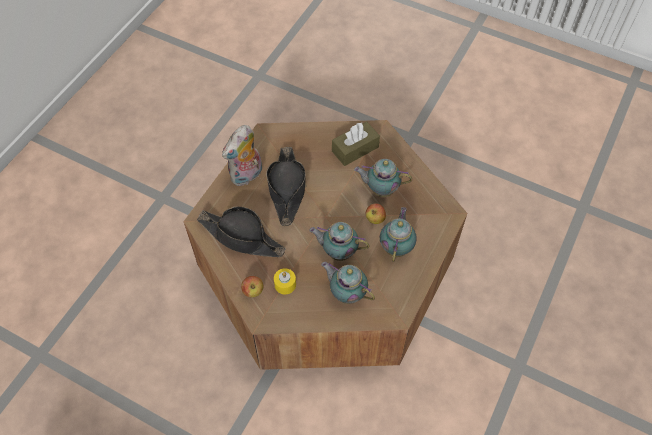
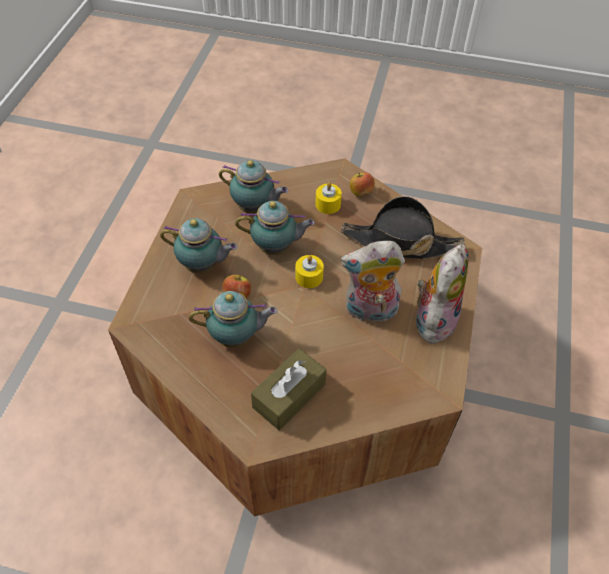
camera: 165 degrees right, 5 degrees down
(287, 189) = (370, 311): black hat -> plush toy
(320, 223) = (309, 277): none -> yellow candle
(396, 247) = (203, 266): teapot -> teapot turned 75 degrees counterclockwise

